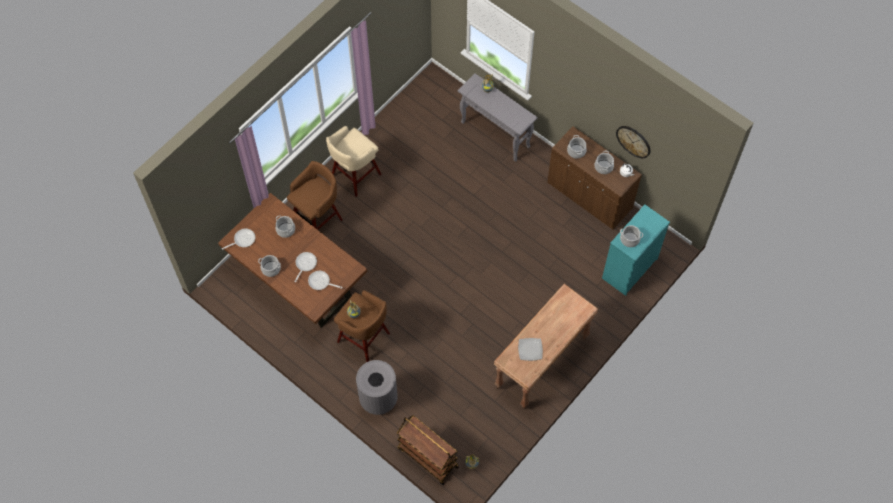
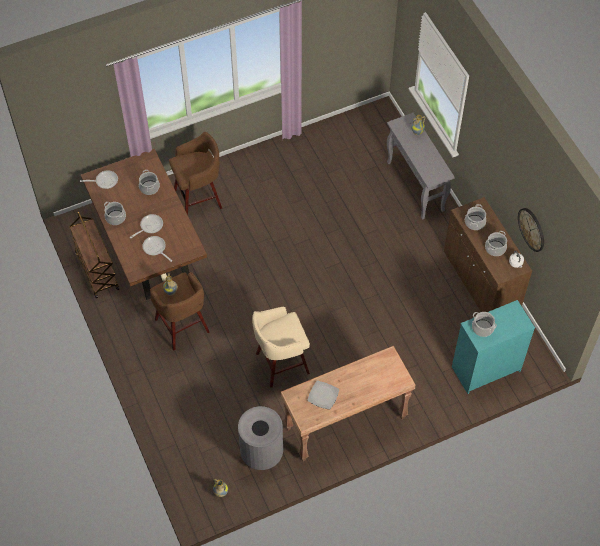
camera: 25 degrees right, 5 degrees down
(354, 176) = (256, 173): beige stool -> beige stool (280, 364)
(378, 399) = (164, 389): grey trash can -> grey trash can (261, 453)
(427, 457) = (181, 466): brown cart -> brown cart (96, 270)

